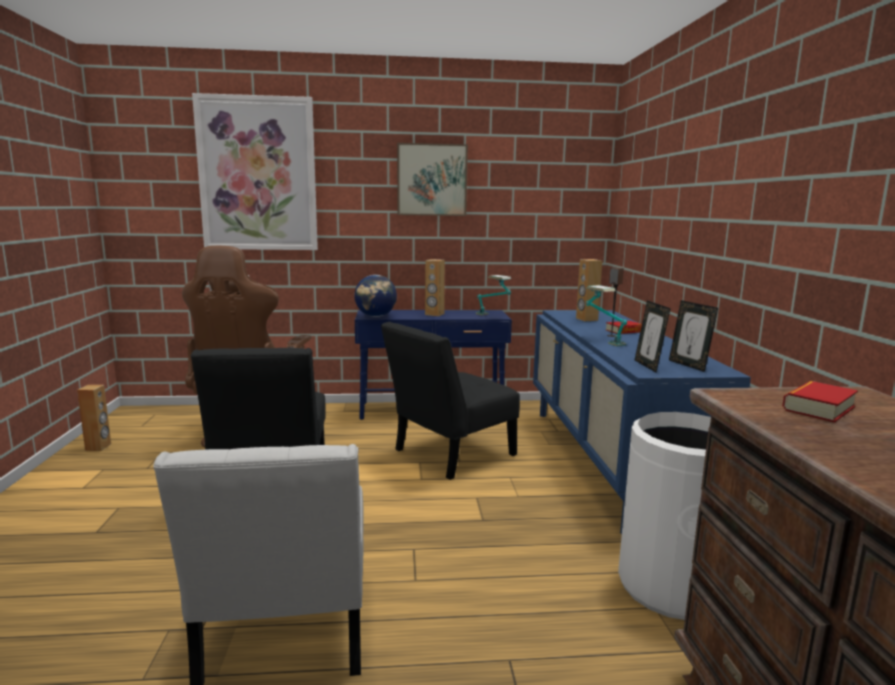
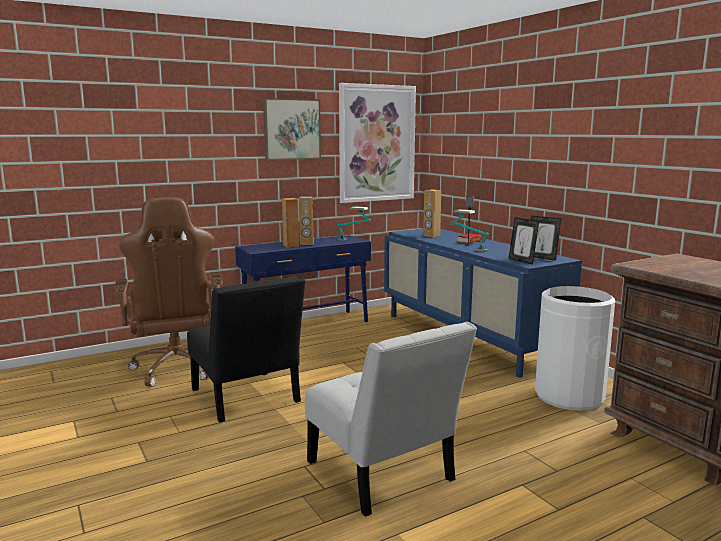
camera: 25 degrees left, 0 degrees up
(98, 447) = (37, 406): brown speaker -> brown speaker (291, 246)
(258, 174) = (140, 127): picture -> picture (377, 143)
(376, 316) = (263, 250): globe -> none
(449, 454) = (358, 353): black chair -> none
(818, 408) = (677, 265): book -> none

